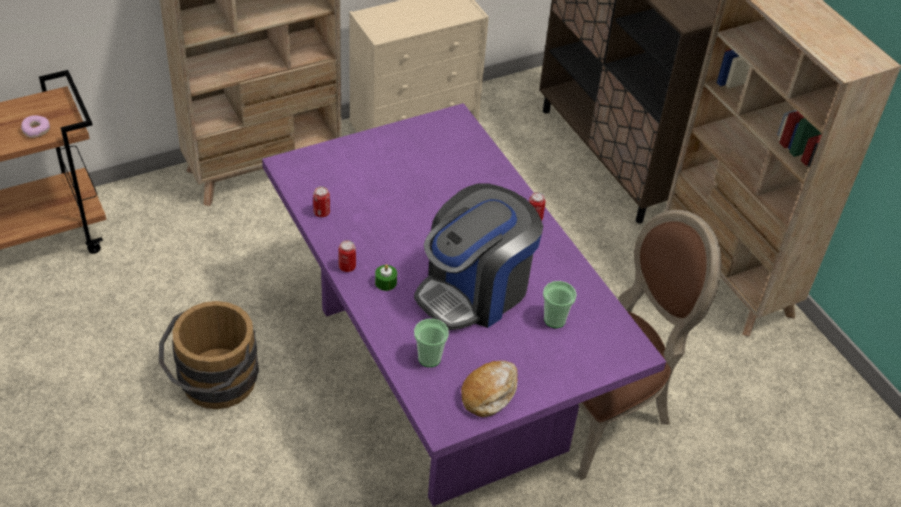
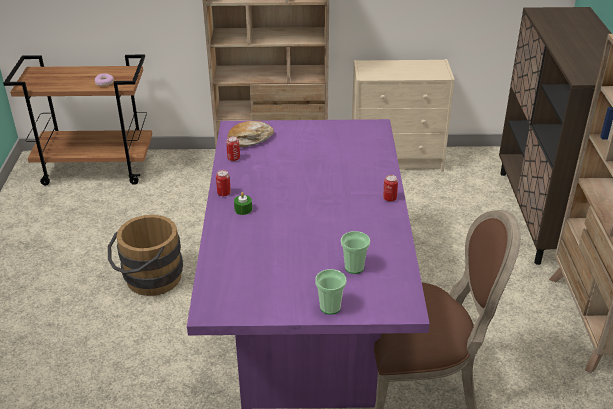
camera: 30 degrees right, 10 degrees down
(429, 358) = (235, 264): cup -> cup (330, 307)
(475, 290) = (305, 231): coffee machine -> none
(489, 393) = (262, 300): bread -> bread (250, 139)

